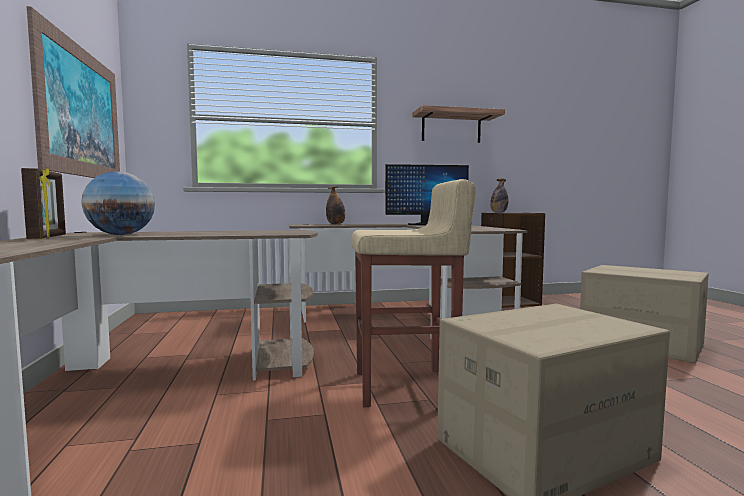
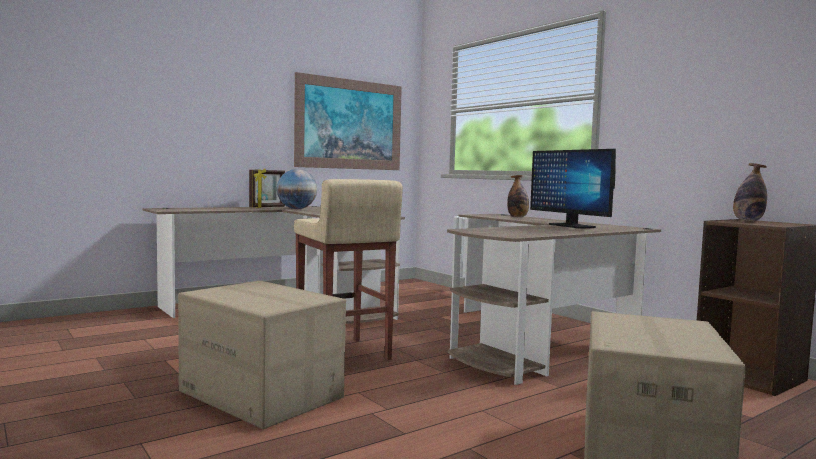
camera: 65 degrees right, 0 degrees up
(451, 128) = (700, 85): shelf -> none

